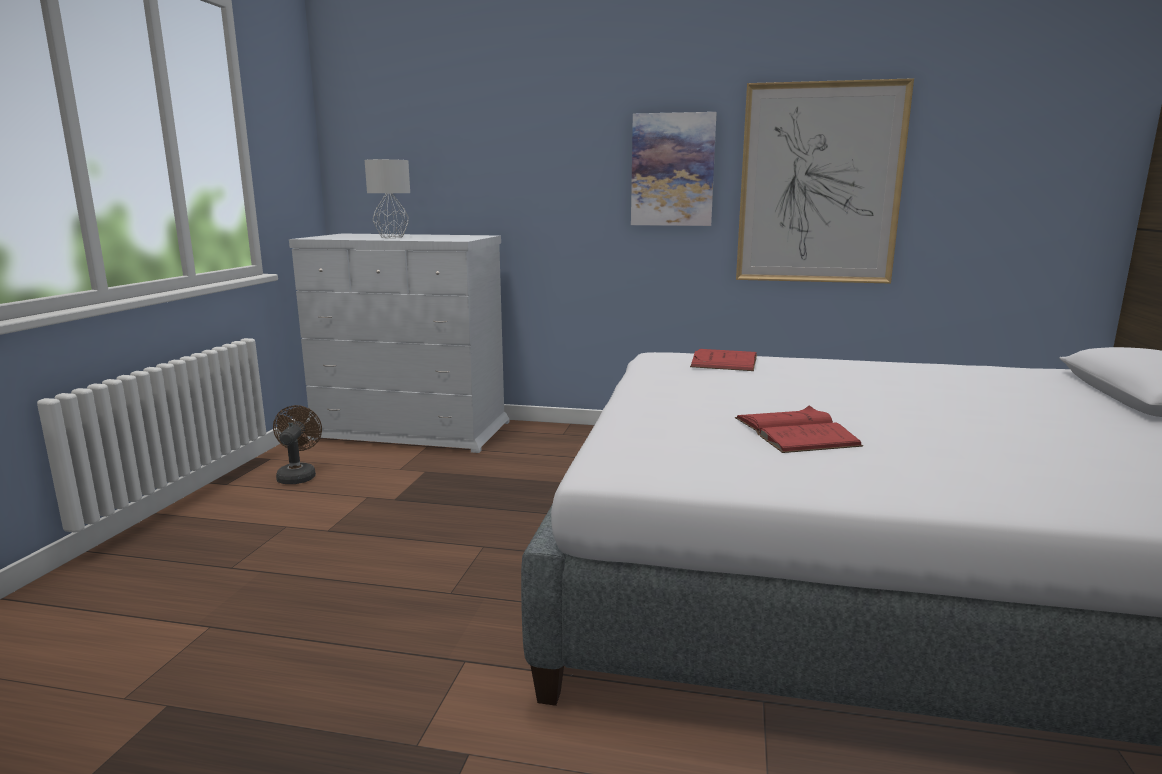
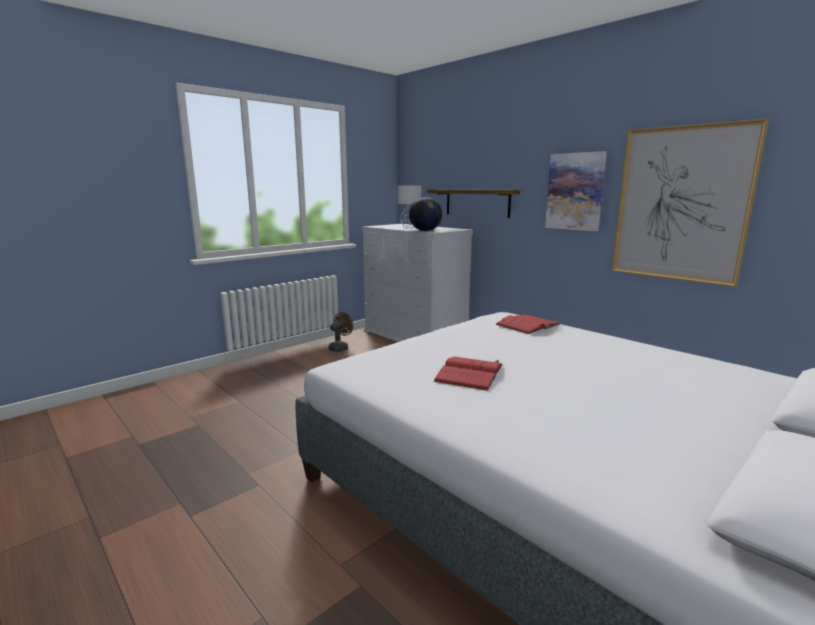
camera: 35 degrees right, 0 degrees up
(439, 239) = (425, 231): none -> globe
(502, 191) = (477, 202): none -> shelf

